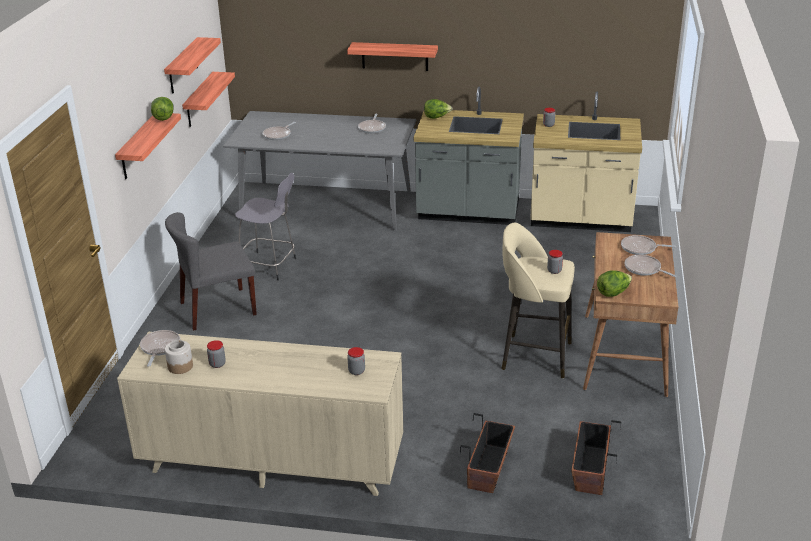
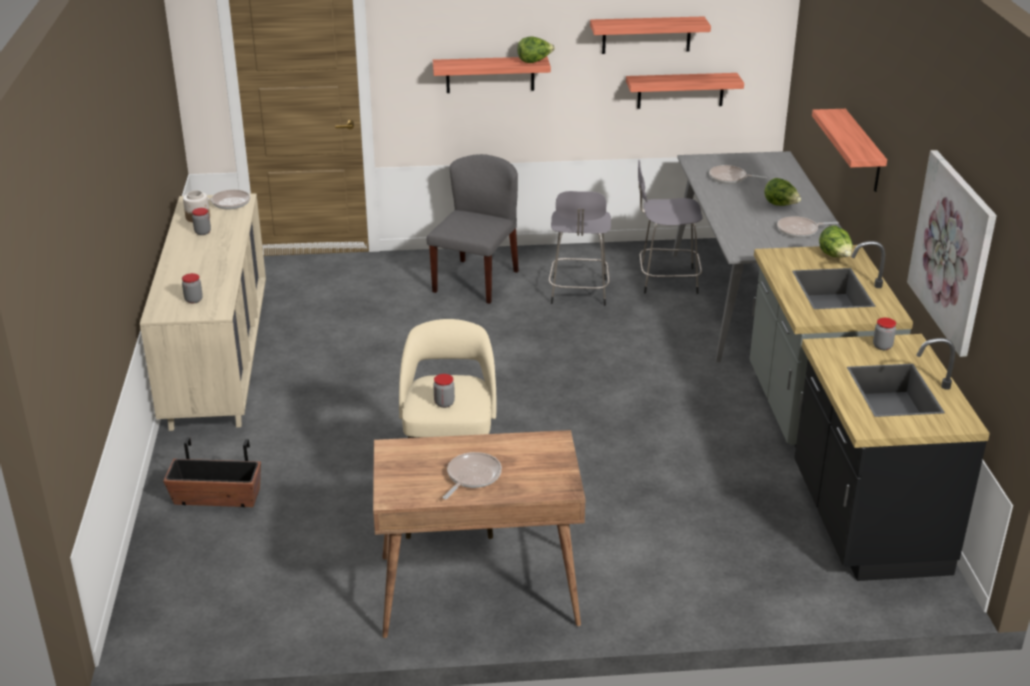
camera: 75 degrees right, 0 degrees up
(217, 309) = (475, 281): grey chair -> grey chair turned 60 degrees clockwise
(275, 230) = (666, 280): none -> grey stool
(552, 55) = (952, 251): none -> picture
(580, 219) = (866, 522): beige counter -> black counter
(590, 470) = (219, 575): planter -> none
(613, 293) = (397, 453): lettuce -> lettuce (781, 205)
(640, 248) = (534, 471): frying pan -> none

